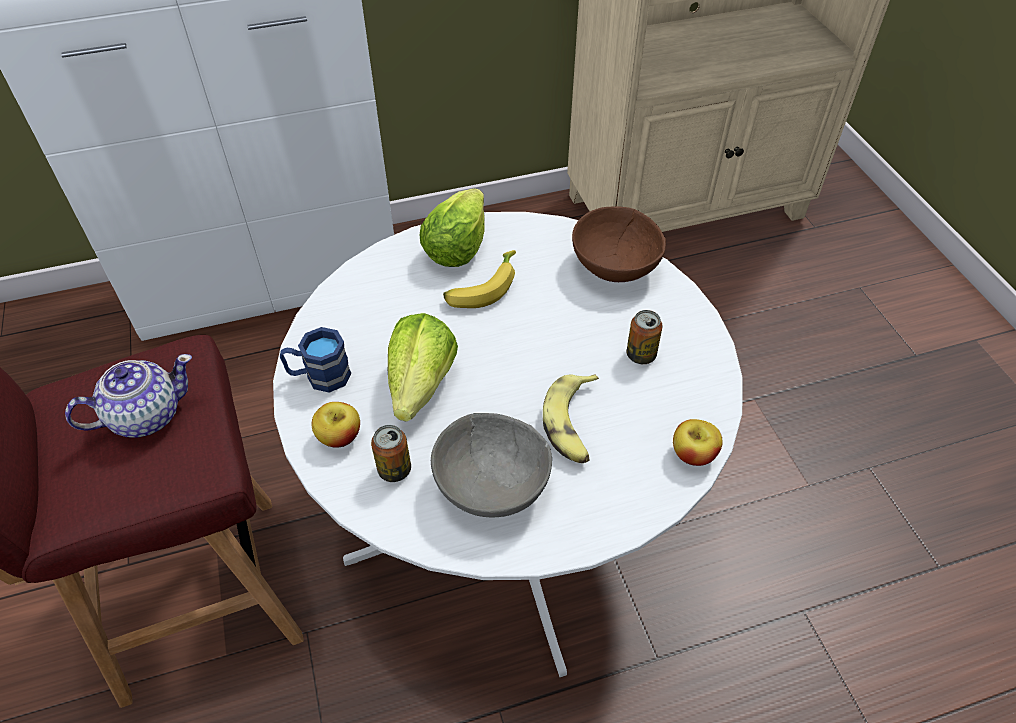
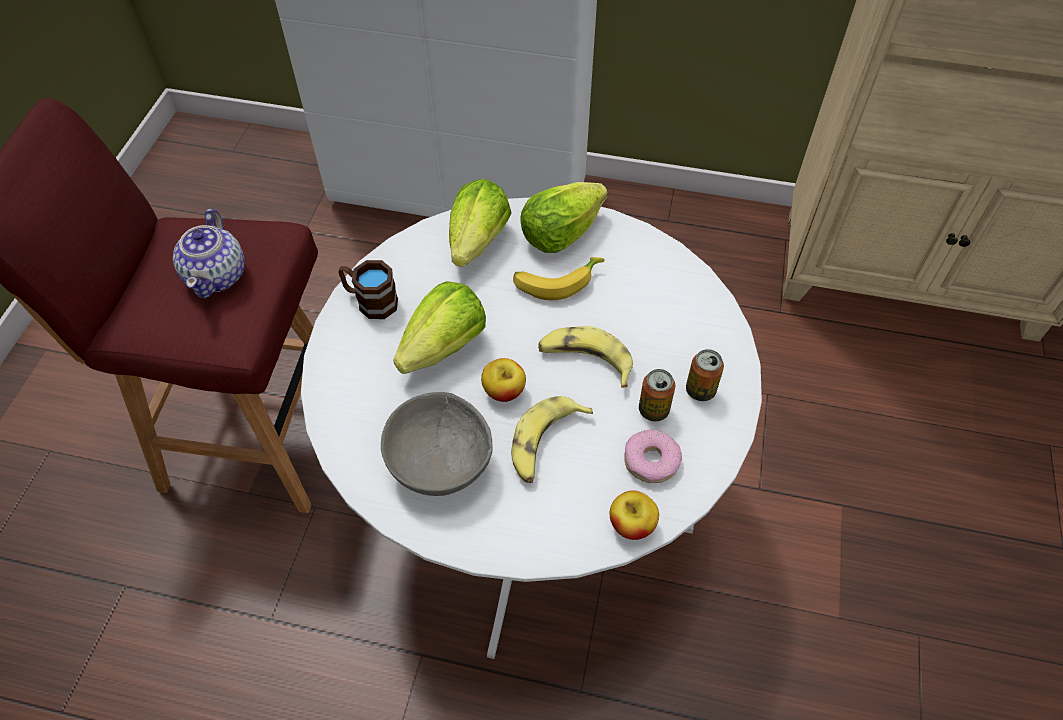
camera: 30 degrees right, 5 degrees up
(145, 415) = (217, 275): teapot -> teapot turned 90 degrees clockwise
(319, 376) = (370, 301): blue mug -> brown mug
(339, 437) = (352, 361): apple -> apple (504, 391)
(386, 283) = (478, 241): none -> lettuce
(394, 470) = (374, 410): can -> can (700, 390)
(555, 341) = (585, 360): none -> banana
(614, 266) = (693, 313): brown bowl -> none
(669, 396) = (651, 460): none -> donut

